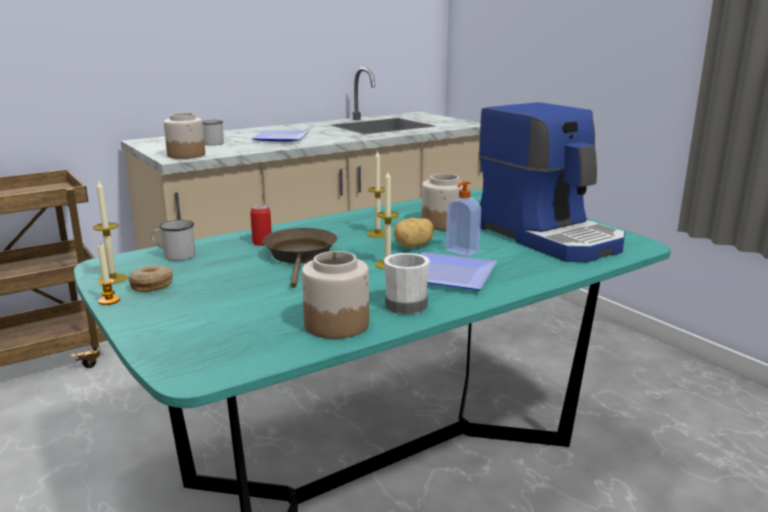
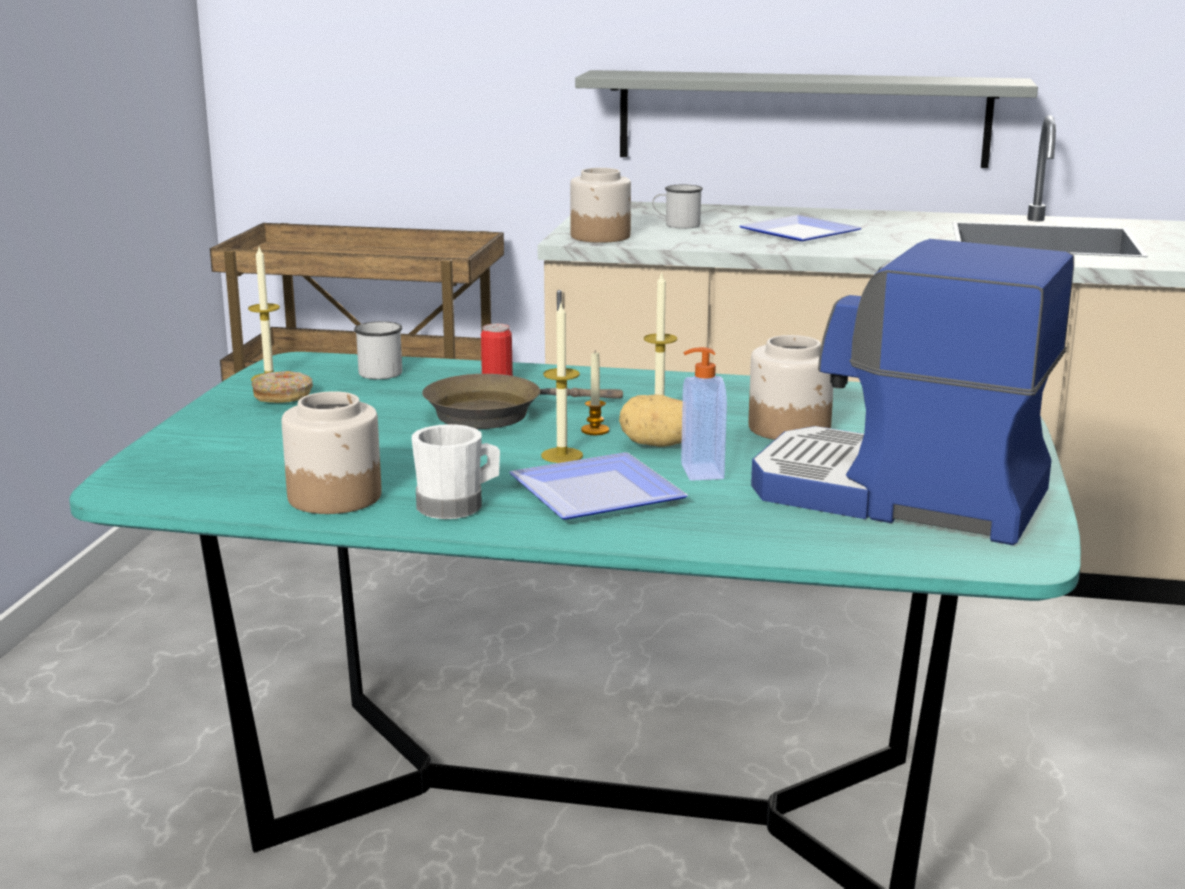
camera: 45 degrees right, 0 degrees up
(109, 301) = (217, 400): candle -> candle (595, 430)
(237, 79) = (802, 118): none -> grey shelf
(301, 256) = (493, 413): brown frying pan -> brown frying pan turned 150 degrees counterclockwise
(549, 237) = (898, 496): coffee machine -> coffee machine turned 105 degrees clockwise

